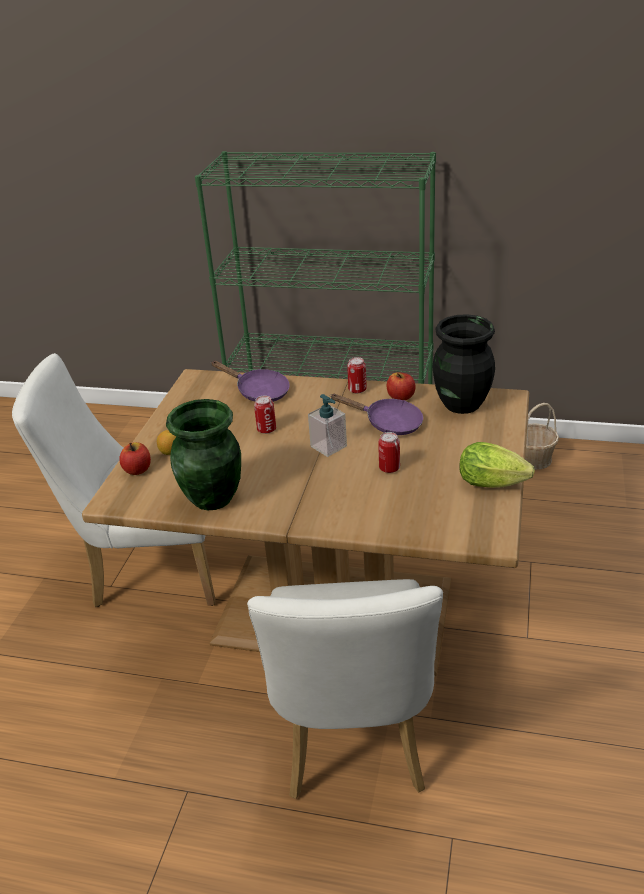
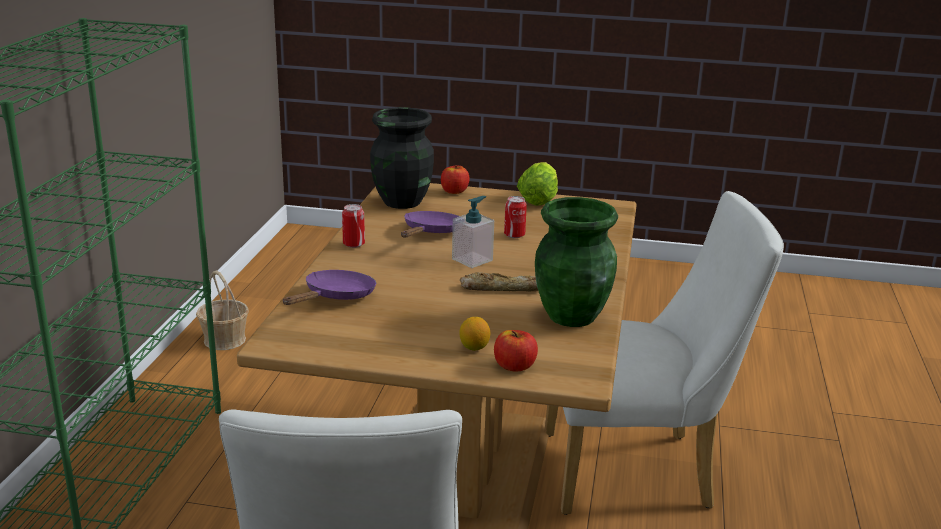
camera: 95 degrees left, 10 degrees down
(266, 429) = (431, 291): can -> none
(269, 462) = (500, 288): none -> bread
(401, 397) = (378, 225): apple -> apple (454, 191)

